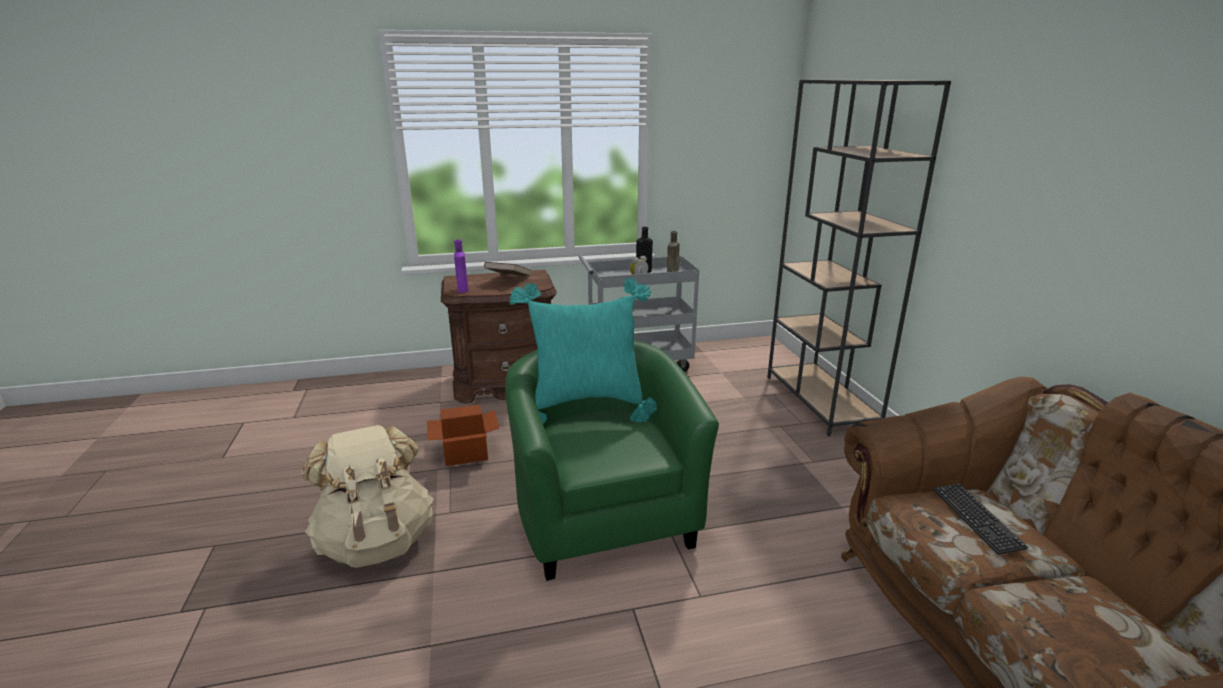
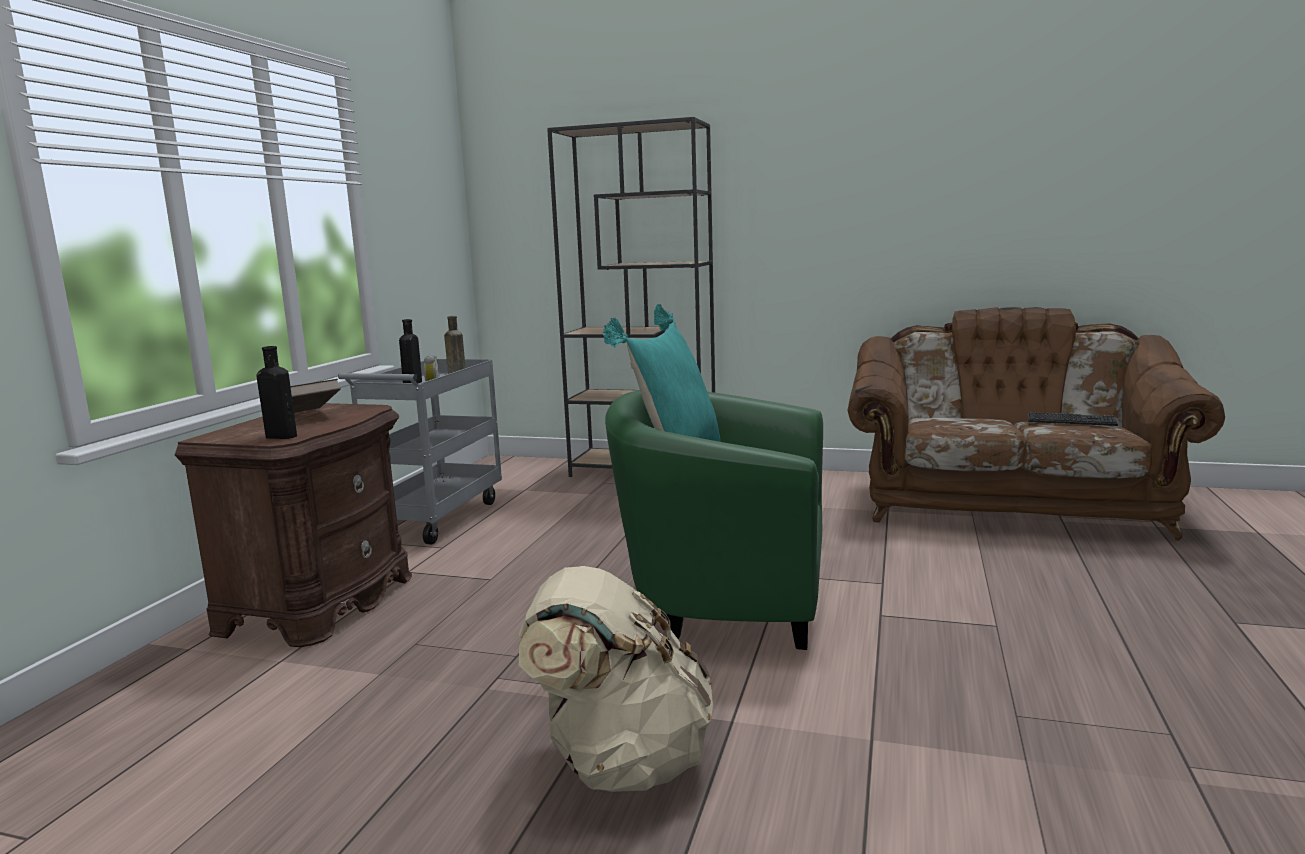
camera: 60 degrees left, 10 degrees down
(463, 289) = (279, 436): purple bottle -> black bottle
(466, 451) = (469, 659): cardboard box -> none
(976, 519) = (959, 418): keyboard -> keyboard (1071, 421)

